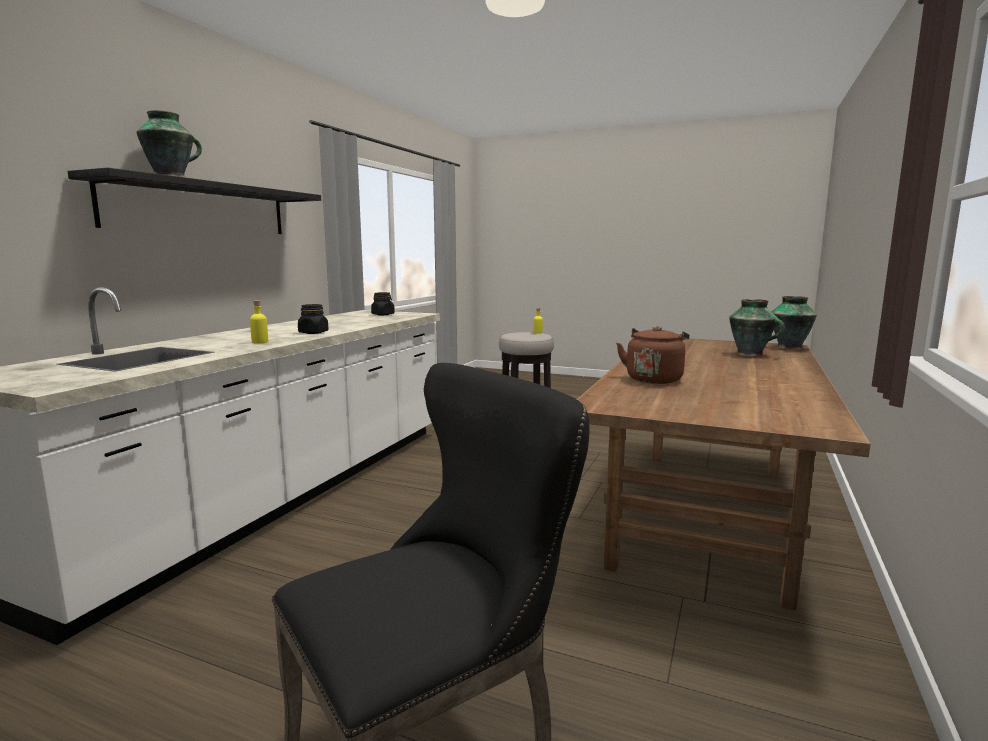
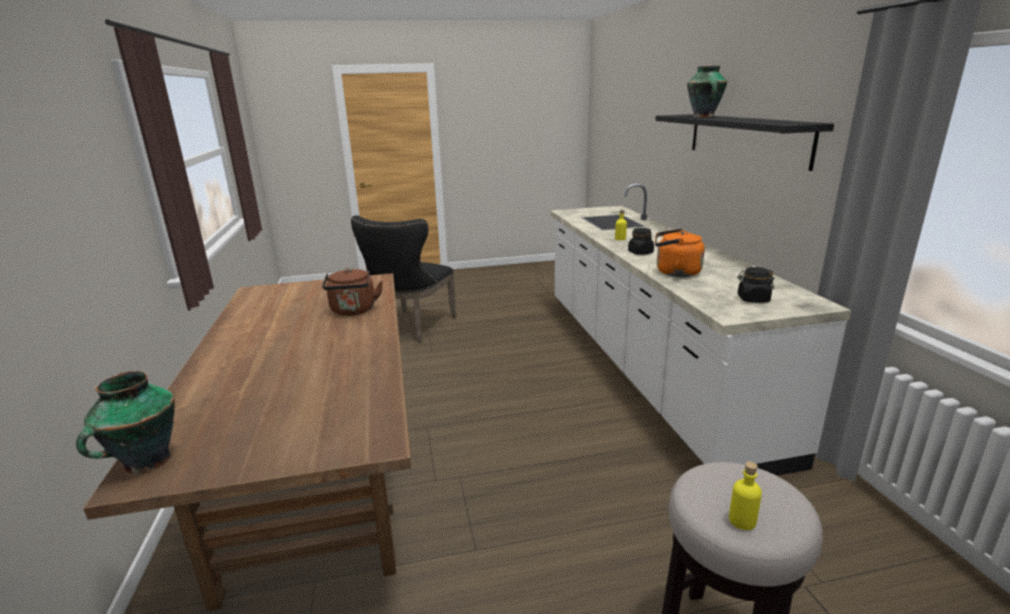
camera: 145 degrees right, 10 degrees up
(359, 323) = (675, 273): none -> orange kettle
(751, 354) = (239, 400): vase -> none

